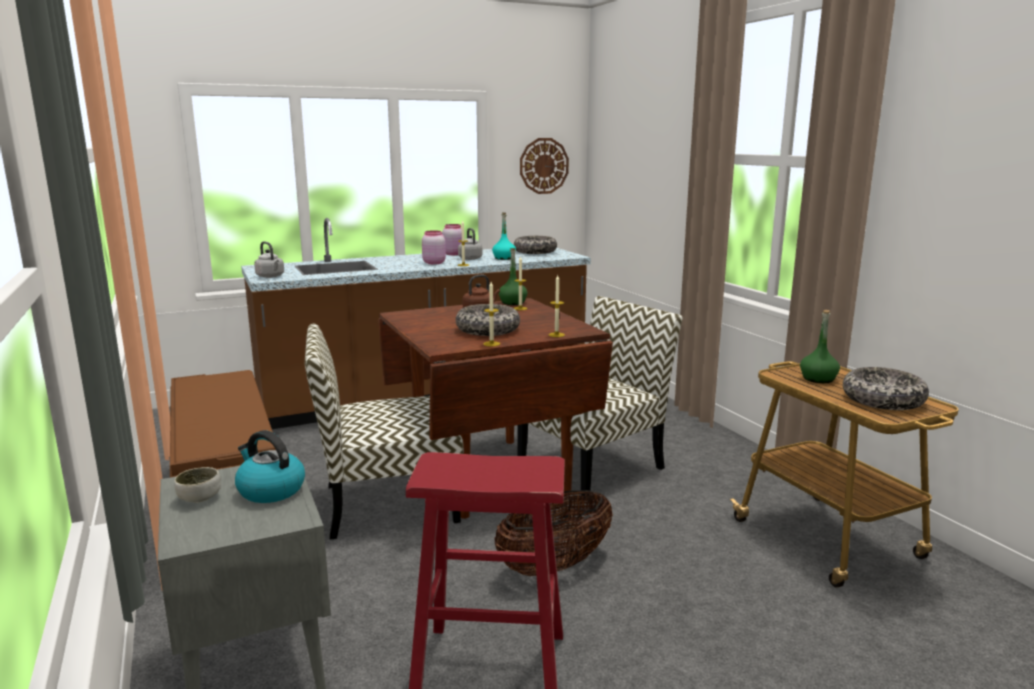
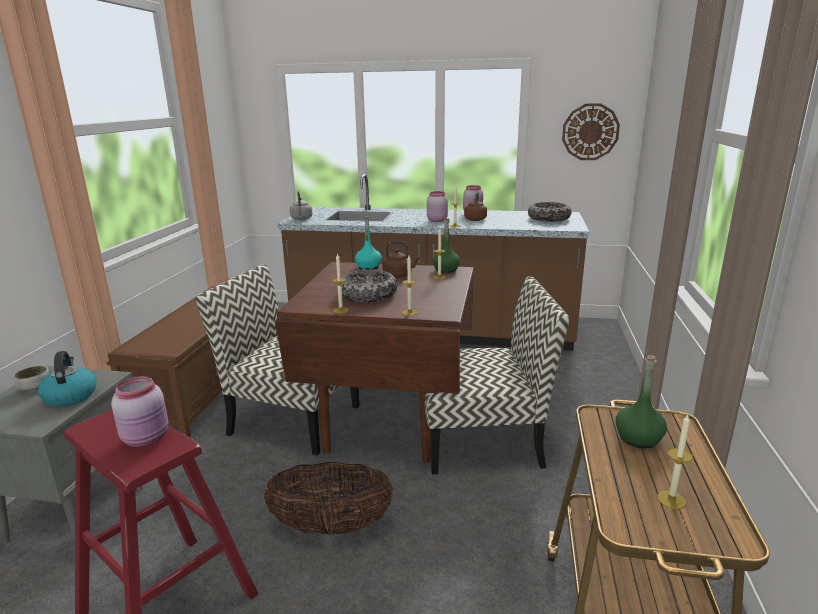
camera: 35 degrees right, 5 degrees up
(469, 258) = (475, 219): grey kettle -> brown kettle
(504, 258) = (505, 222): turquoise bottle -> turquoise bottle (368, 267)
(508, 466) = (147, 438): none -> pink jar
(883, 400) = (671, 499): bowl -> candle

